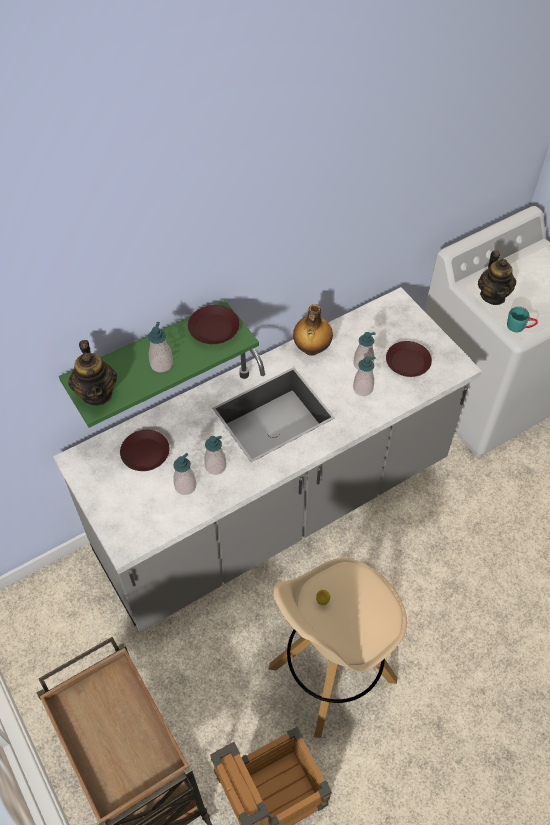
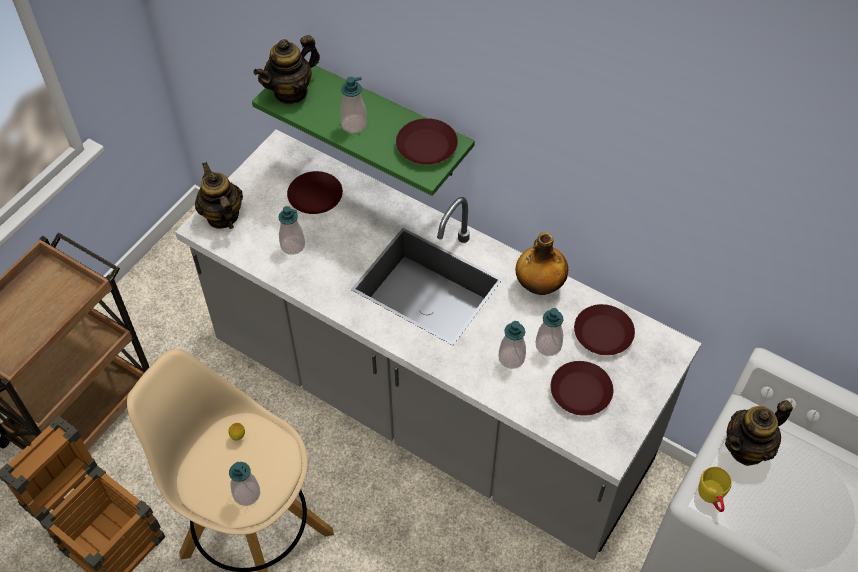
camera: 65 degrees right, 0 degrees up
(123, 527) = (222, 216): none -> teapot
(215, 466) = (329, 261): soap dispenser -> soap dispenser (246, 494)
(369, 331) = (603, 334): none -> brown plate
(520, 326) = (713, 497): turquoise mug -> yellow mug

